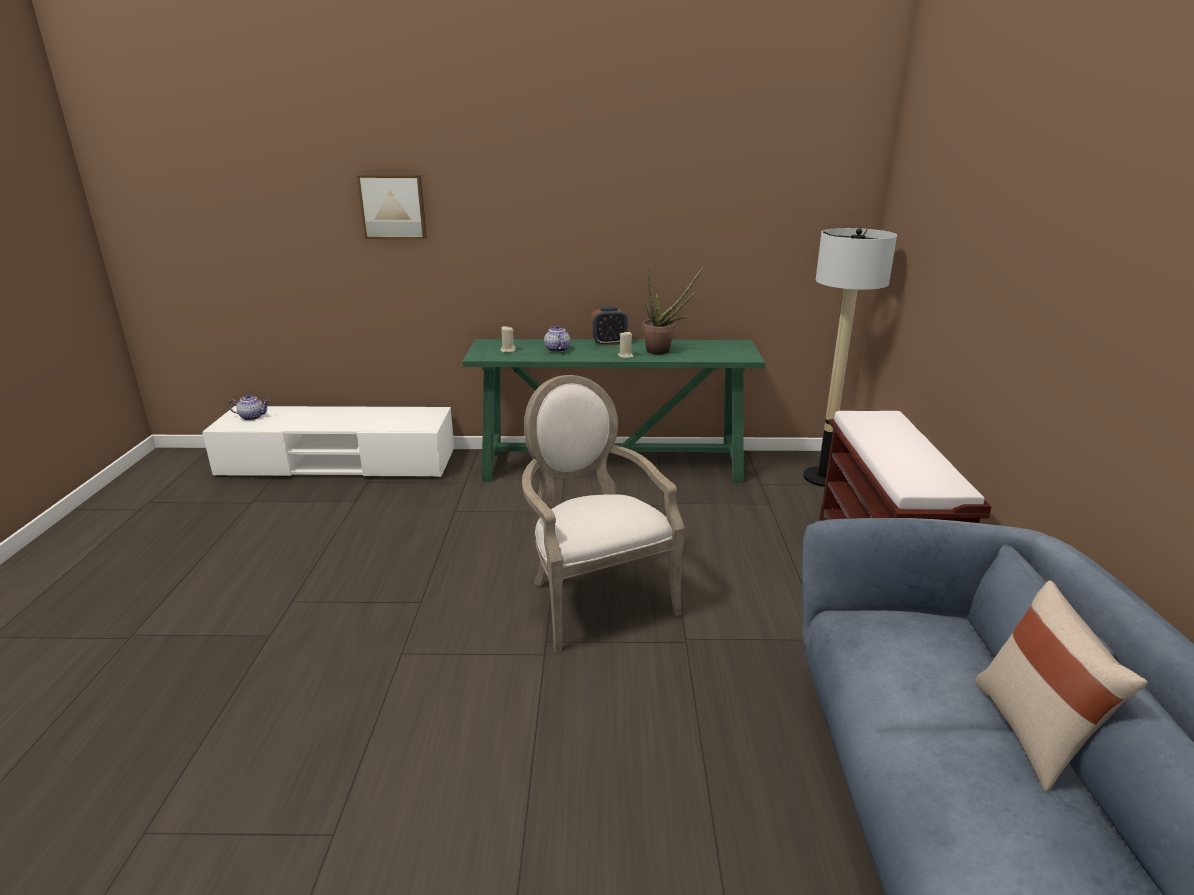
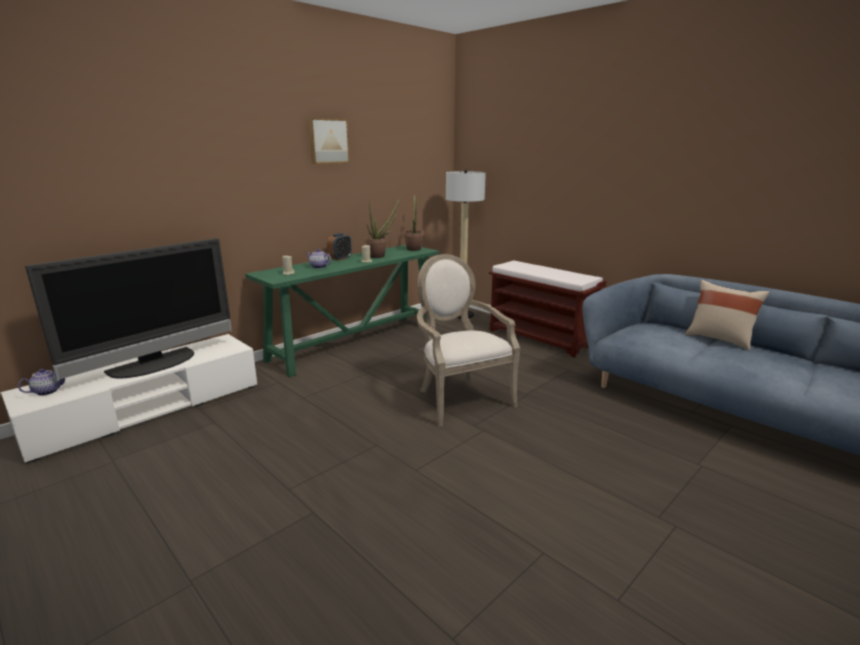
camera: 45 degrees left, 5 degrees down
(345, 419) = (154, 364): none -> television
(393, 206) = (168, 171): picture -> picture (328, 141)
(594, 597) = (460, 398): armchair -> armchair turned 45 degrees clockwise
(738, 350) = (413, 248): none -> potted plant

